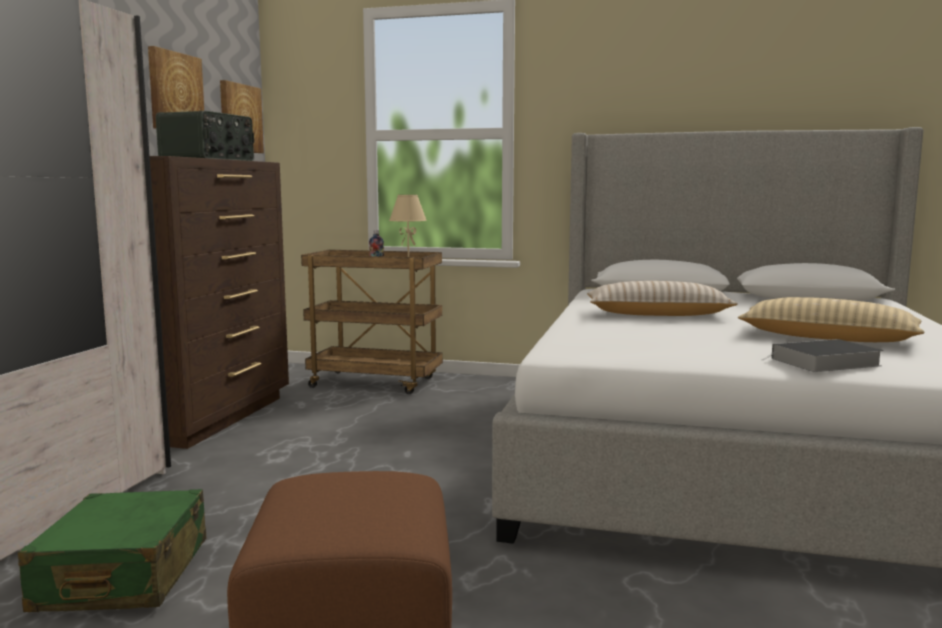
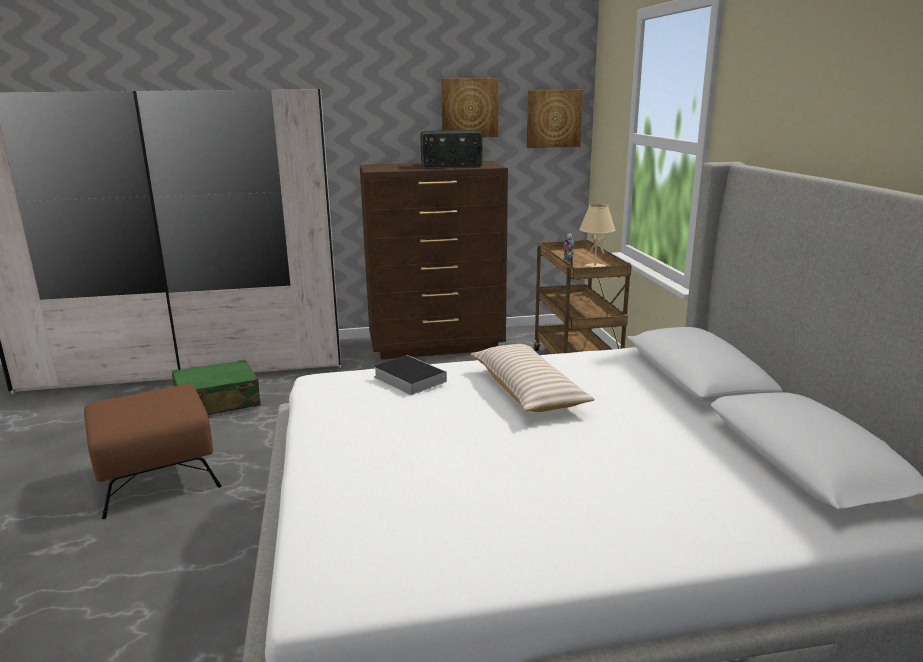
camera: 65 degrees right, 10 degrees up
(823, 362) = (332, 479): book -> book (407, 378)
(827, 338) = (476, 481): beige pillow -> none

